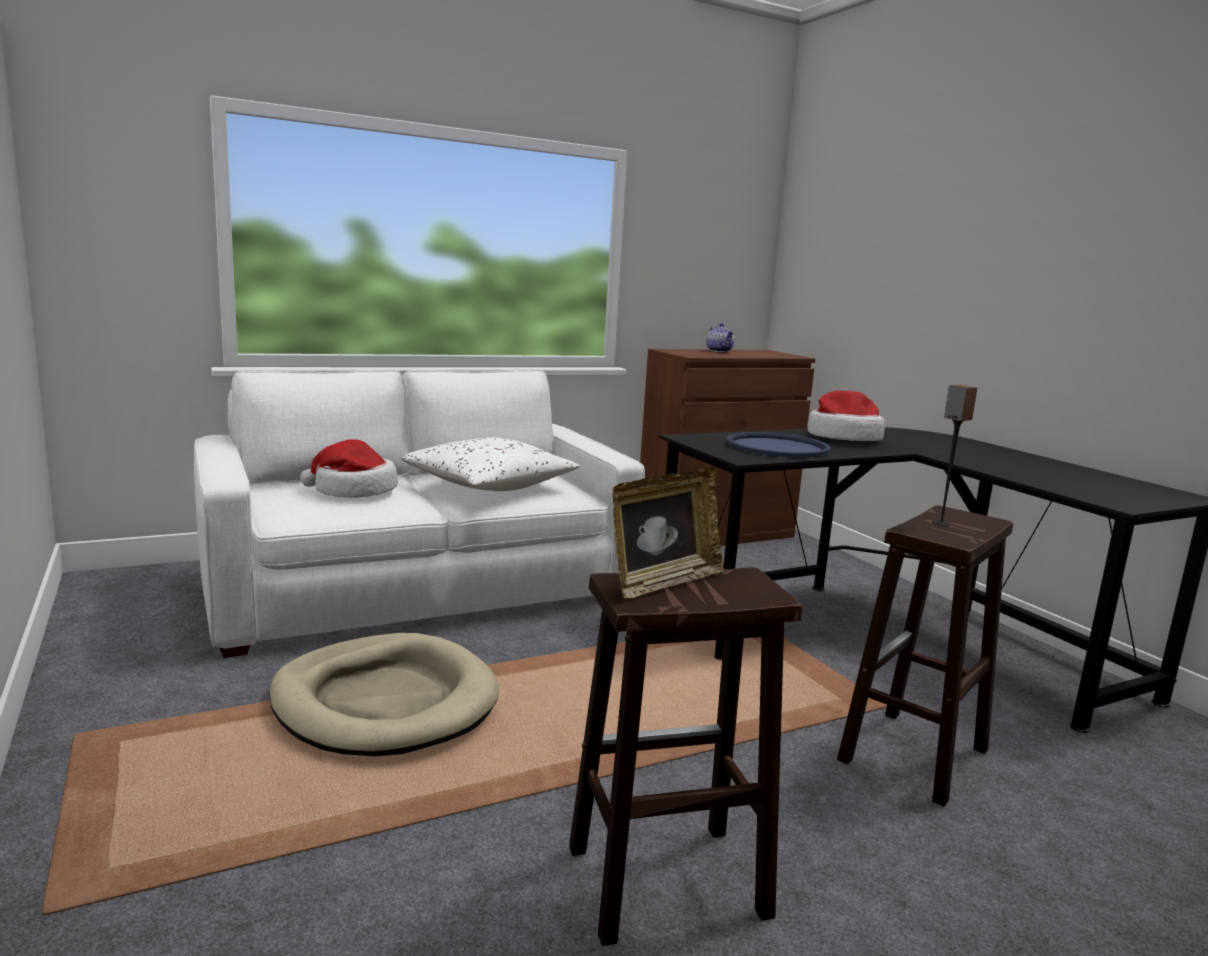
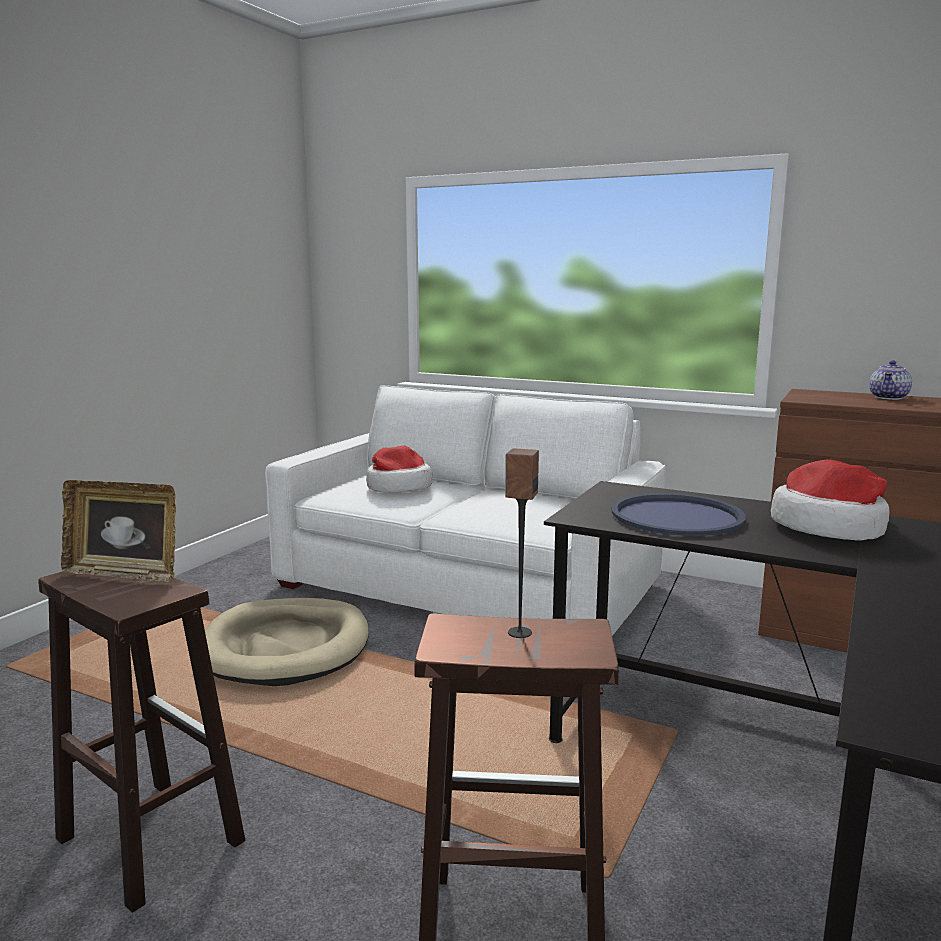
camera: 55 degrees right, 0 degrees up
(489, 485) = (499, 505): white pillow -> none

